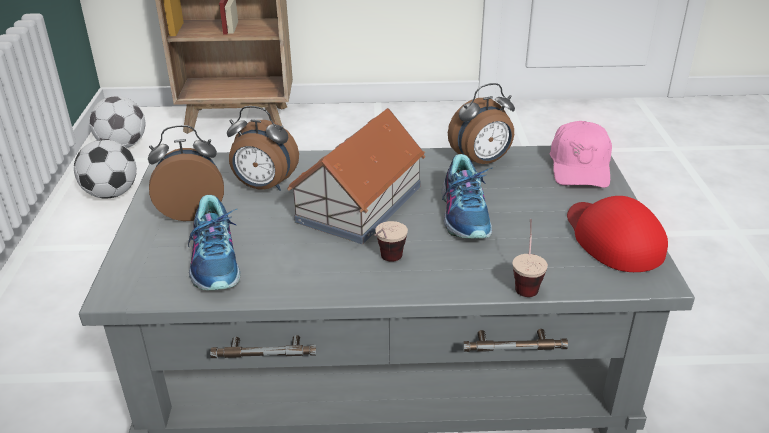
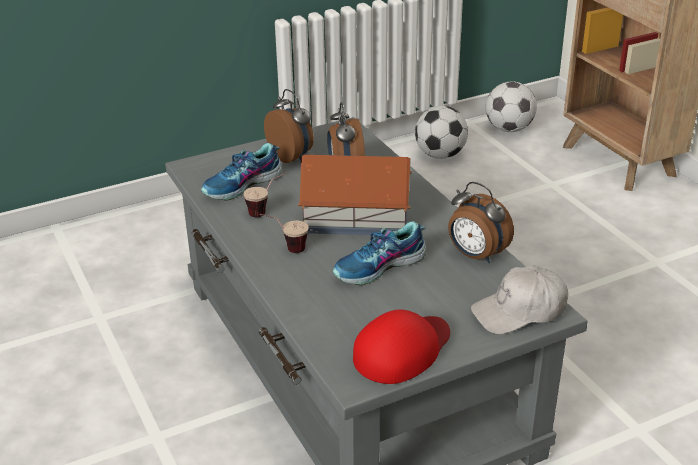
camera: 65 degrees right, 0 degrees up
(526, 282) = (305, 316): cup -> cup (267, 211)
(580, 167) = (519, 312): pink cap -> white cap

